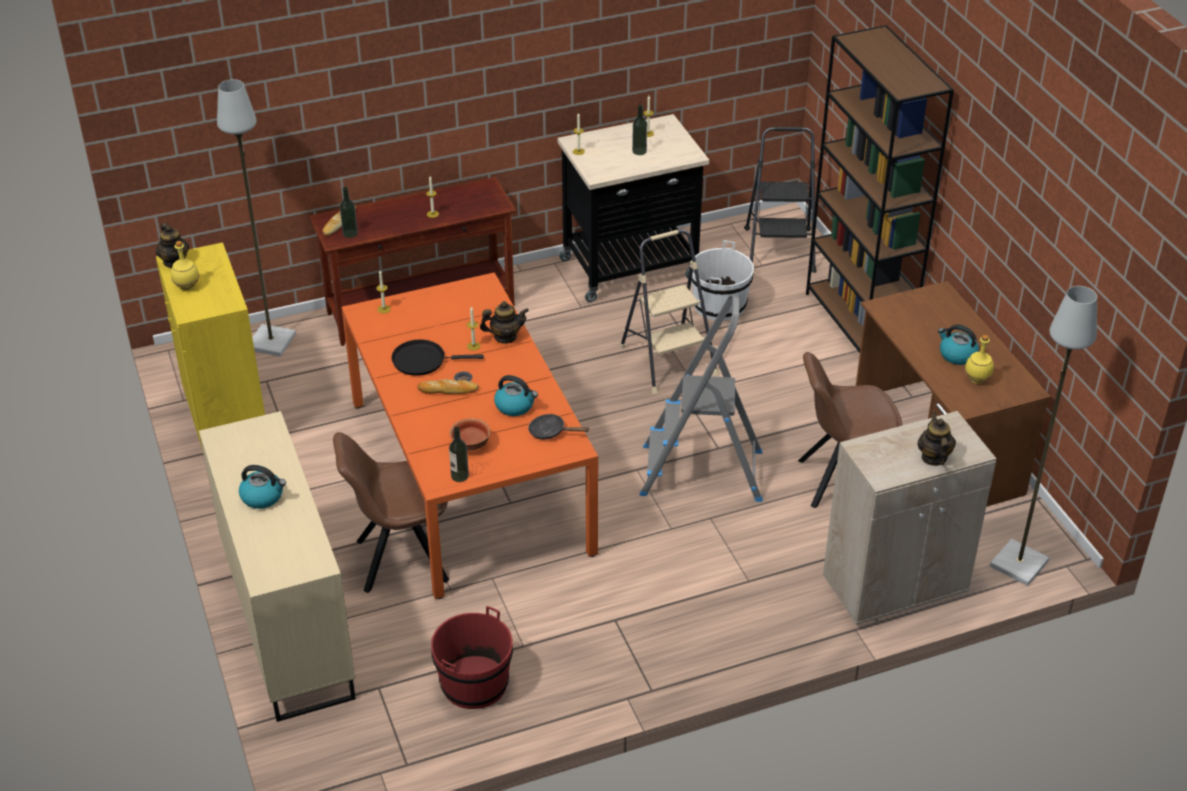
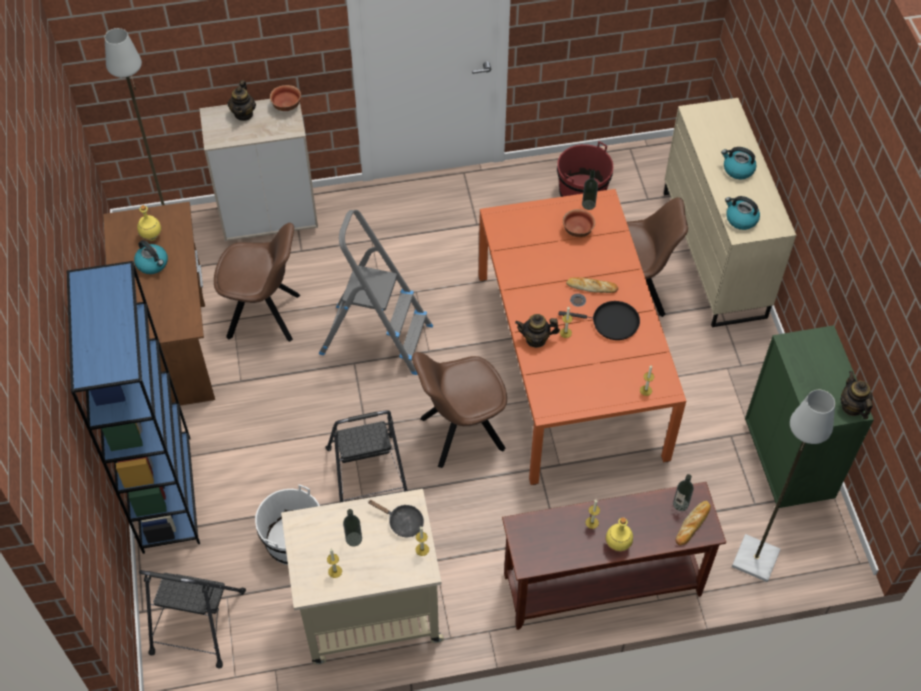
camera: 170 degrees left, 15 degrees up
(186, 287) = (834, 371): yellow bottle -> yellow bottle (618, 544)
(225, 417) = (788, 463): yellow cabinet -> green cabinet
(515, 406) = (537, 263): kettle -> kettle (740, 219)
(551, 432) = (512, 234): black frying pan -> black frying pan (402, 522)
(580, 401) = (461, 433): none -> brown chair
(629, 268) = (370, 615): black cart -> beige cart
(667, 358) = (367, 475): beige step ladder -> black step ladder
(859, 323) = (166, 493): brown bookcase -> blue bookcase
(883, 474) = (286, 106): none -> bowl

